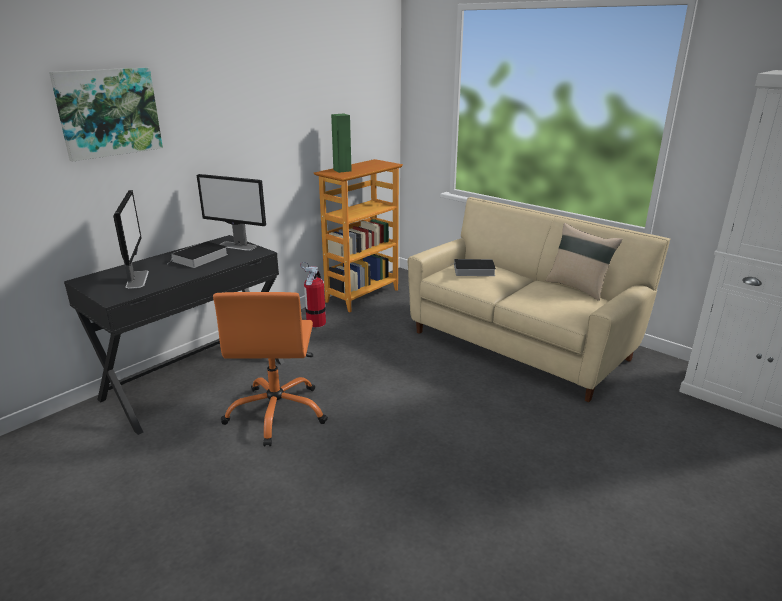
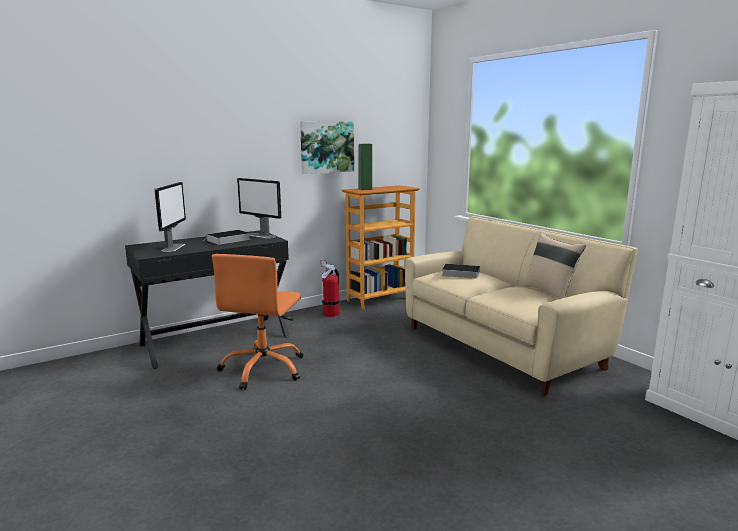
camera: 15 degrees right, 10 degrees down
(108, 112) = (174, 126): picture -> picture (327, 147)

